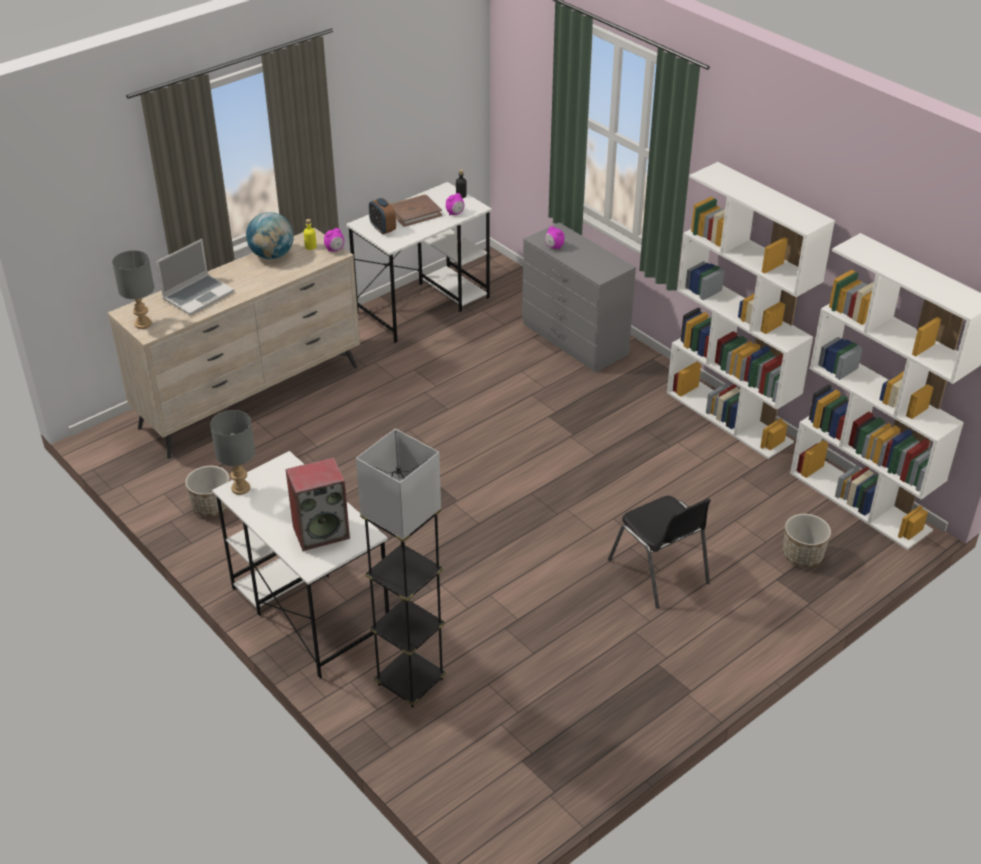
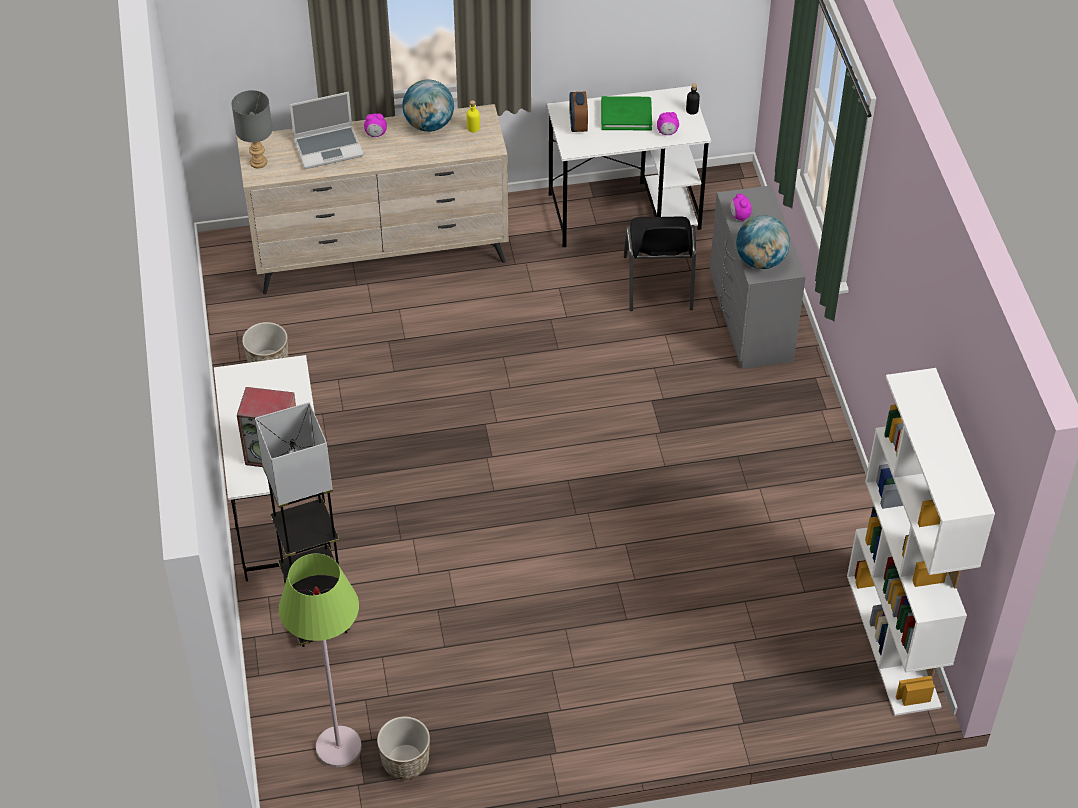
camera: 30 degrees right, 10 degrees up
(240, 488) = (237, 376): grey table lamp -> none
(335, 250) = (493, 141): alarm clock -> alarm clock (376, 134)
(414, 213) = (626, 115): brown book -> green book
(508, 773) = (338, 747): none -> green floor lamp
(595, 268) = (760, 261): none -> globe
(659, 572) = (624, 621): black chair -> black chair (658, 284)
(729, 417) = (839, 483): white bookcase -> none
(802, 556) = (779, 670): planter -> planter (405, 761)

